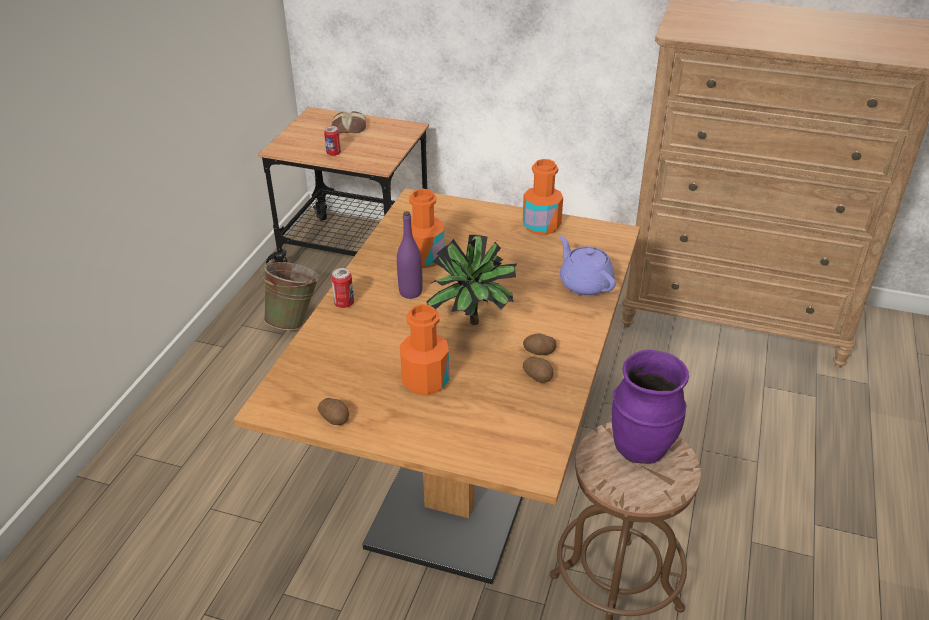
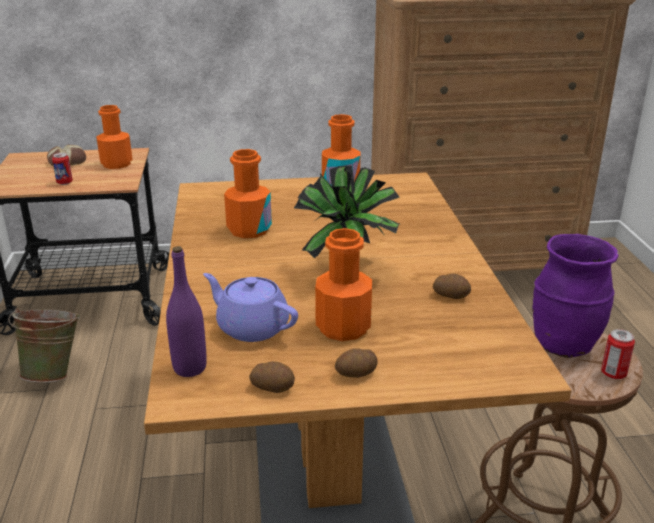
camera: 25 degrees left, 10 degrees down
(344, 303) = (193, 283): can -> can (613, 374)
(388, 139) = (116, 164): none -> orange bottle
(410, 292) = (259, 259): purple bottle -> purple bottle (190, 368)
(539, 352) = (432, 276): potato -> potato (356, 374)
(584, 283) = (421, 218): purple teapot -> purple teapot (251, 327)

